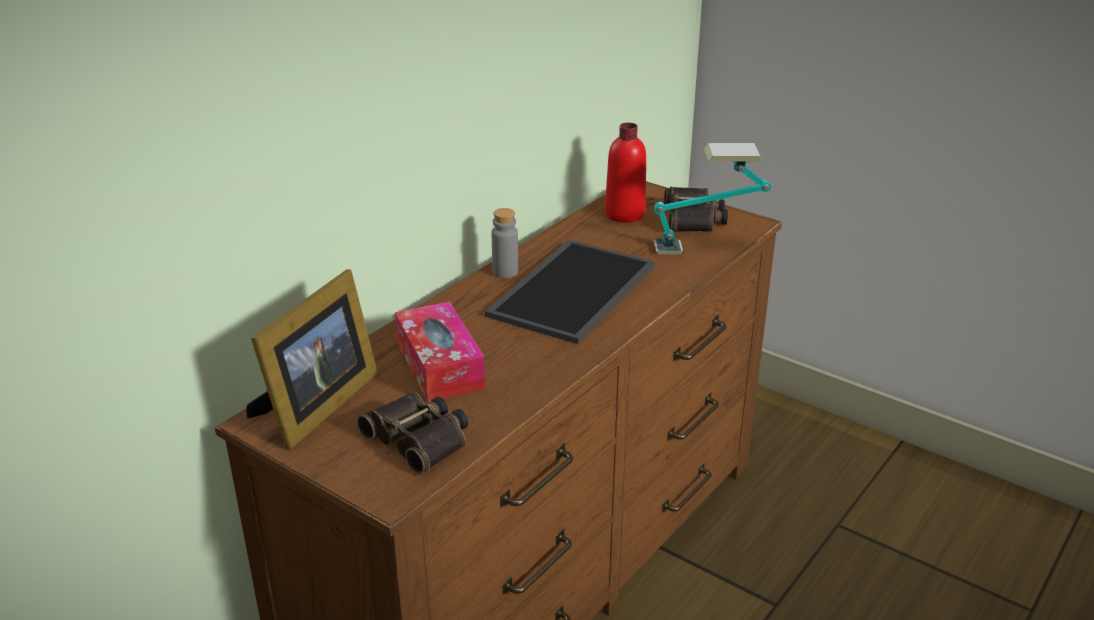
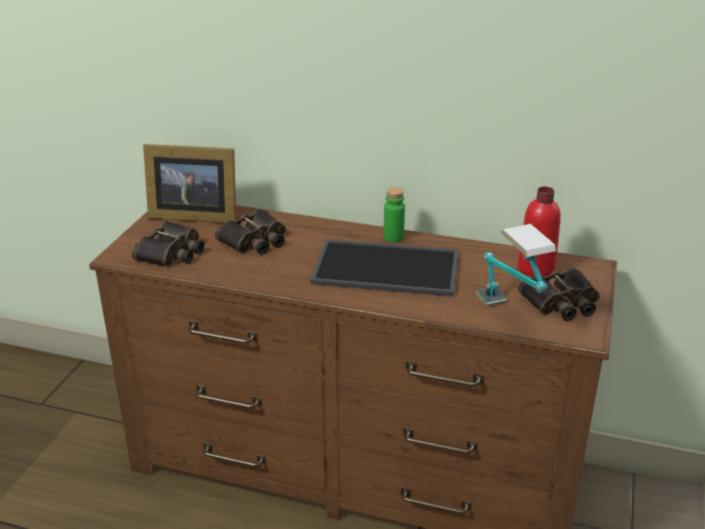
camera: 70 degrees right, 0 degrees up
(440, 365) = (255, 241): tissue box -> binoculars
(505, 272) = (393, 237): grey bottle -> green bottle

